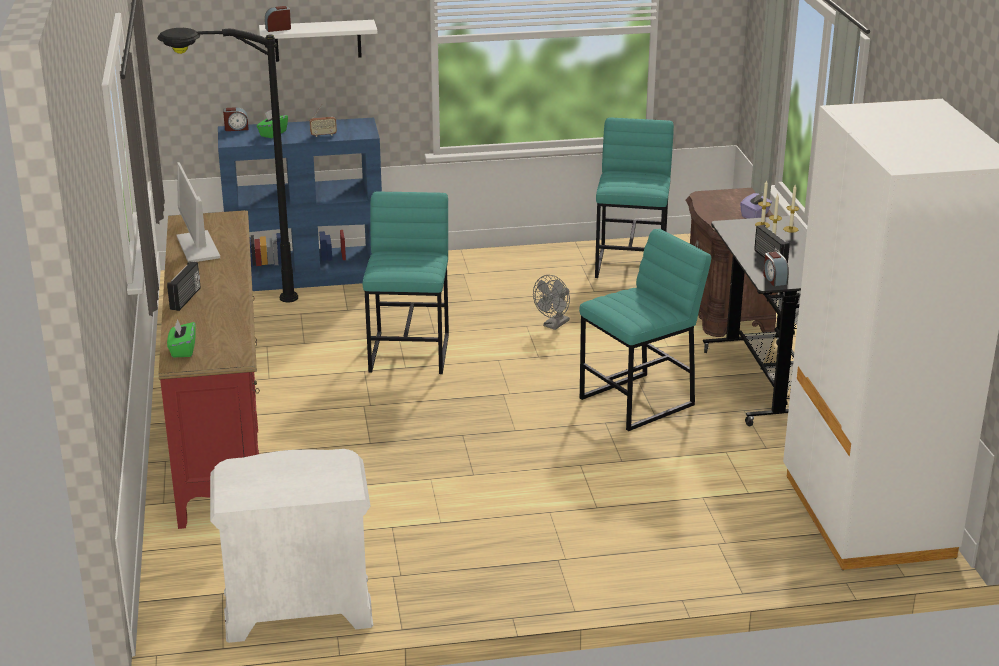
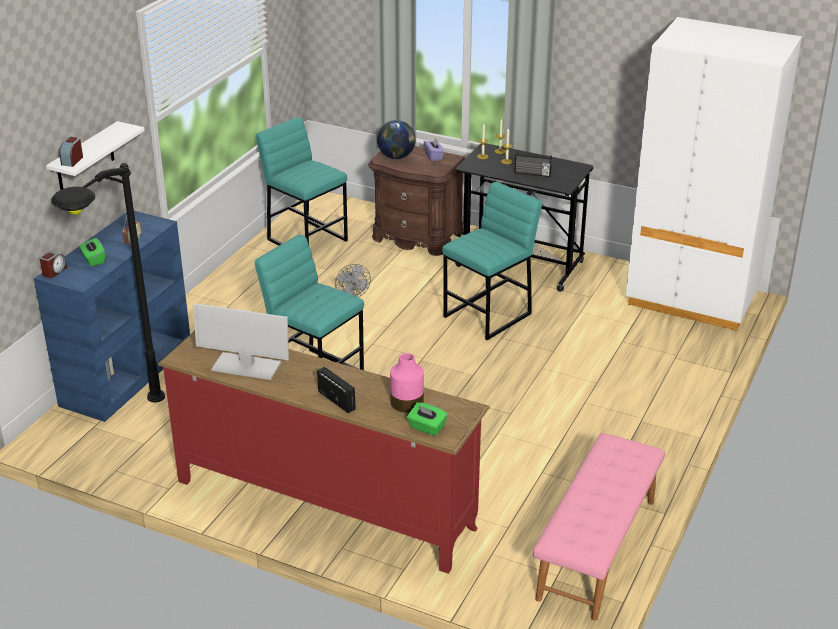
camera: 55 degrees left, 5 degrees up
(216, 328) = (407, 402): none -> pink vase
(296, 604) = (598, 549): white nightstand -> pink bench
(639, 400) = (489, 314): turquoise chair -> turquoise chair turned 45 degrees clockwise
(721, 200) = (396, 156): none -> globe
(774, 279) = (561, 183): alarm clock -> none

